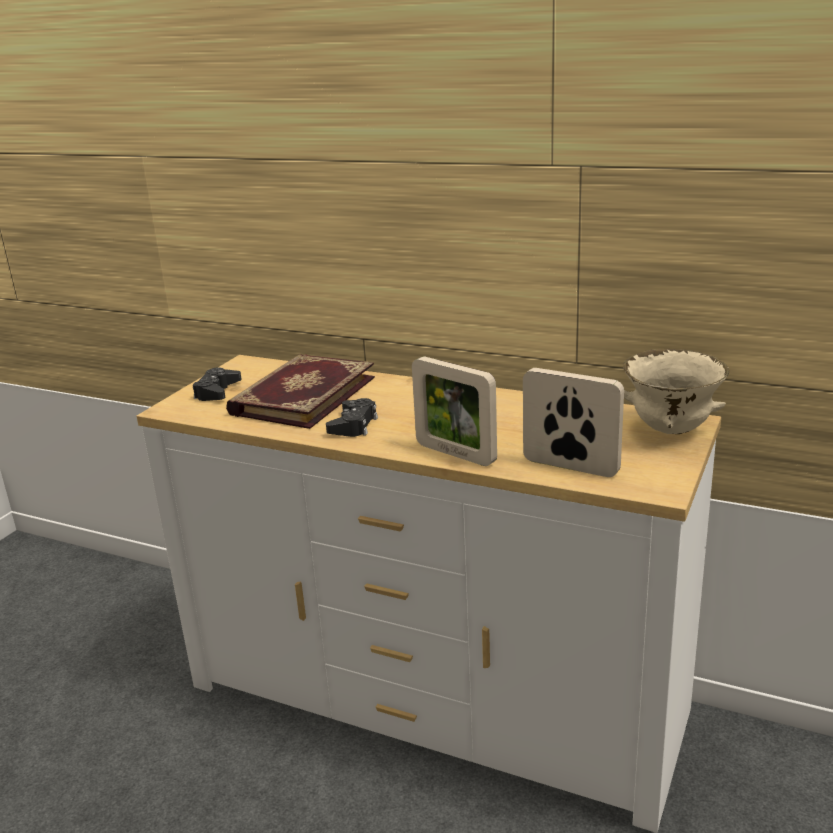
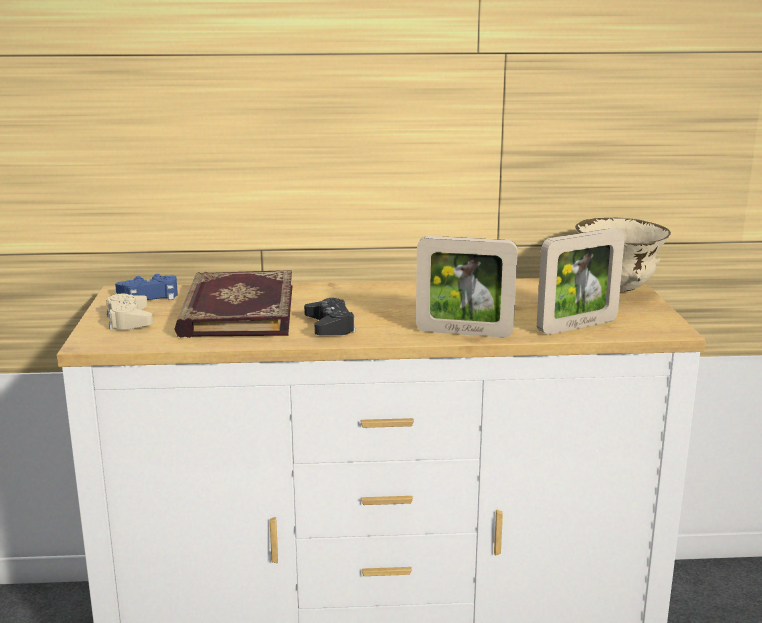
camera: 30 degrees left, 5 degrees down
(217, 391) = (129, 320): black game controller -> beige game controller
(258, 370) = (149, 296): none -> blue game controller
(570, 466) = (577, 326): picture frame -> picture frame turned 150 degrees clockwise

